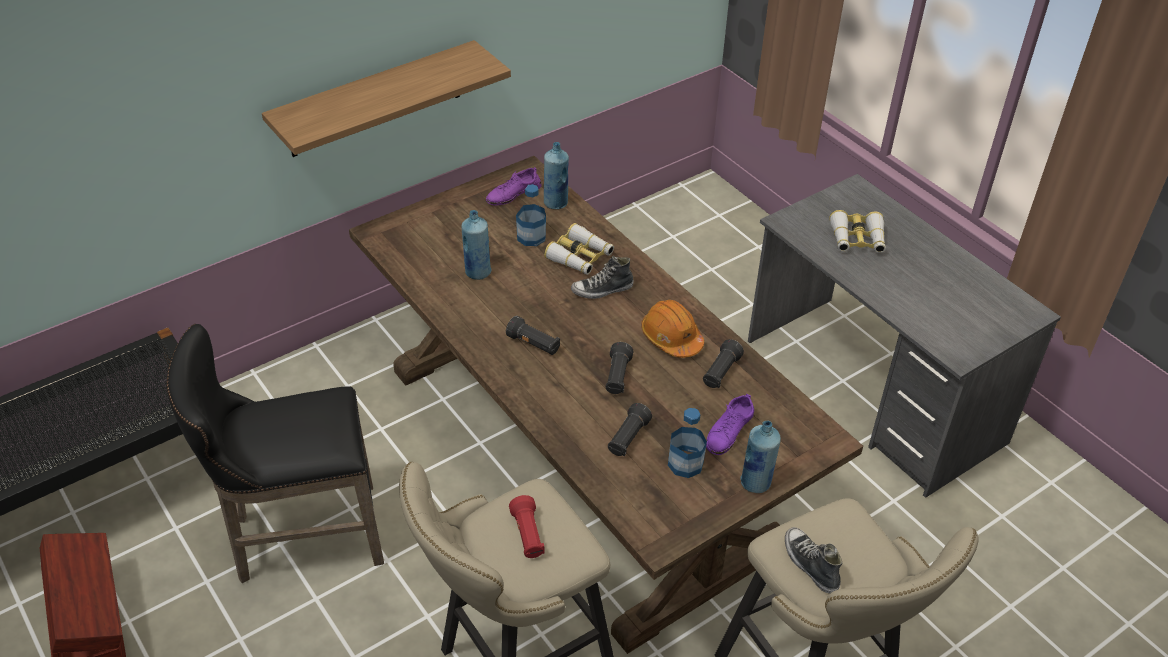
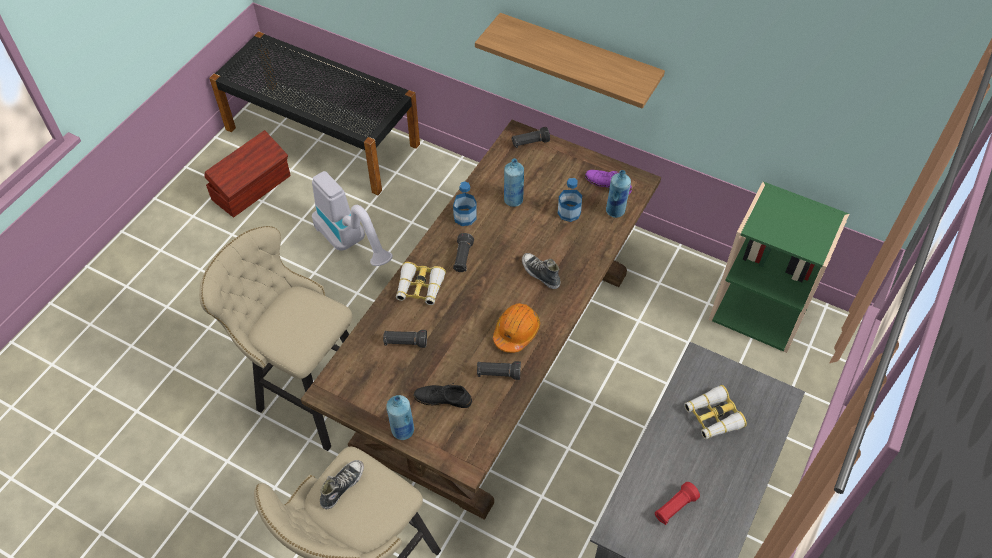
camera: 65 degrees right, 10 degrees up
(299, 537) = (351, 243): black stool -> vacuum cleaner
(528, 535) = (296, 321): red flashlight -> red flashlight (674, 507)
(580, 257) = (566, 247): binoculars -> binoculars (420, 288)
(617, 377) = (459, 315): black flashlight -> black flashlight (530, 143)
(658, 228) = (760, 311): none -> green bookcase
(685, 464) = (399, 383): bottle -> bottle (465, 217)
(729, 431) = (443, 398): purple shoe -> black shoe

